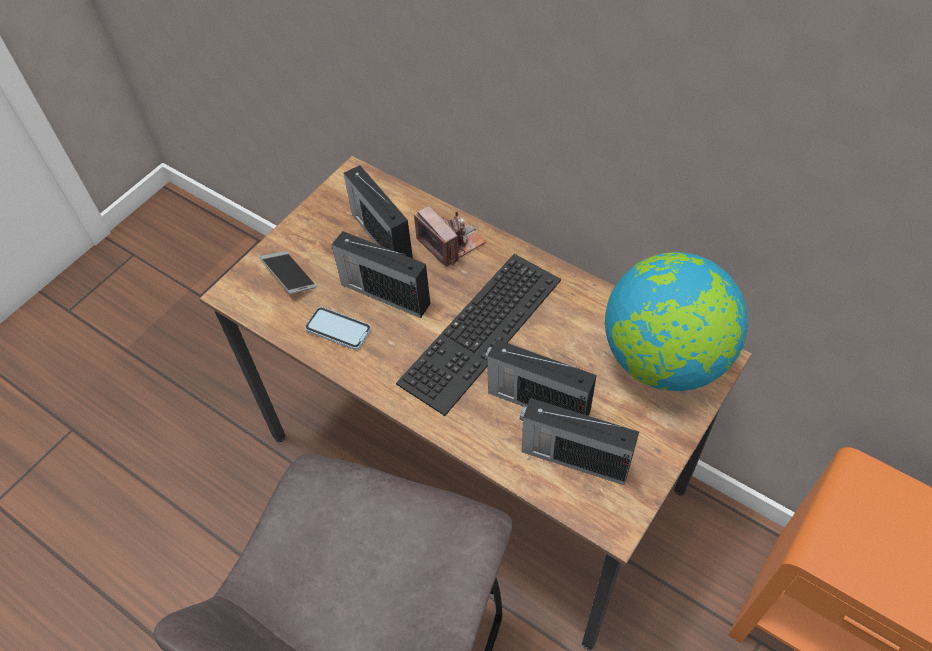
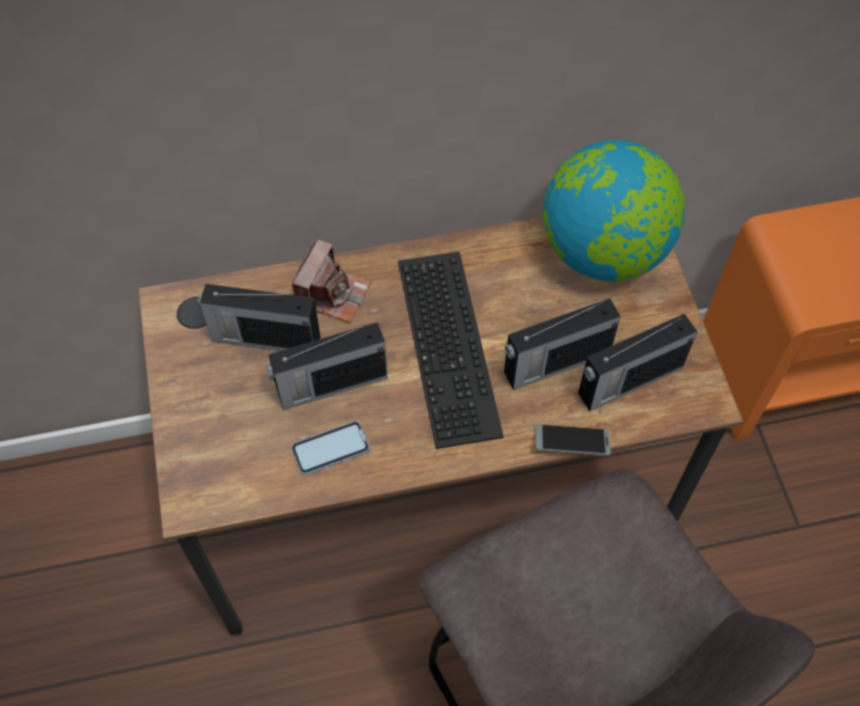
camera: 50 degrees left, 5 degrees up
(289, 276) = (225, 444): phone -> phone (571, 443)
(451, 242) = (333, 294): camera -> camera turned 105 degrees clockwise

